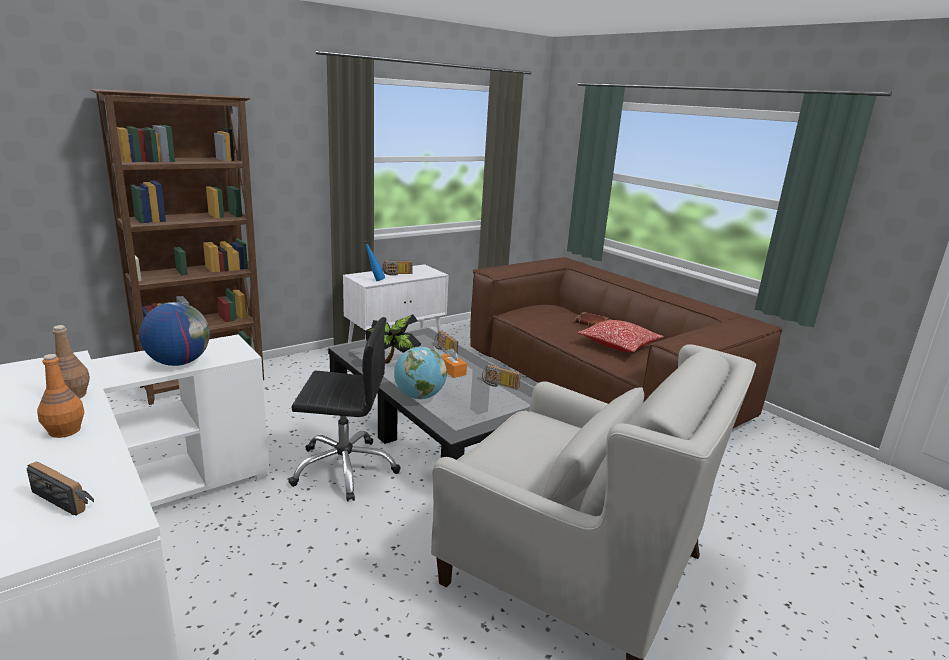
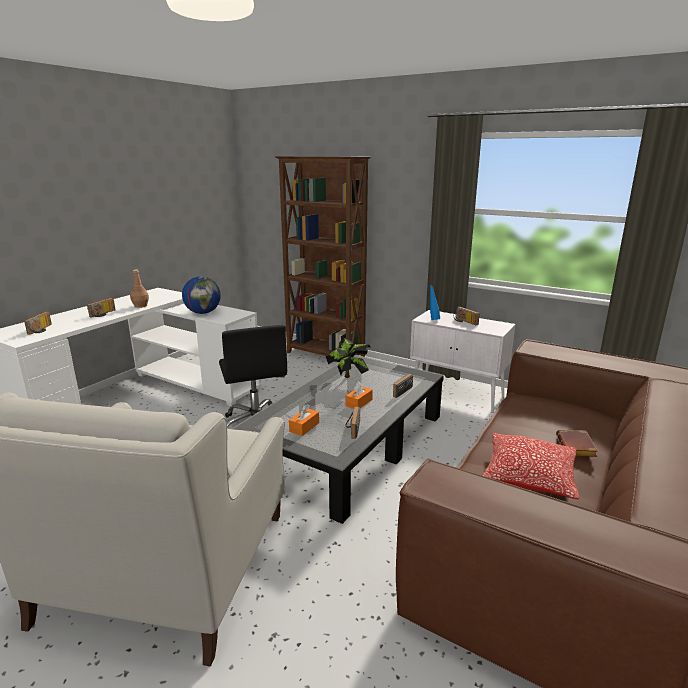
camera: 70 degrees right, 0 degrees up
(64, 431) = (103, 314): orange bottle -> radio
(419, 397) = (297, 401): globe -> none
(480, 404) = (304, 427): none -> orange tissue box

